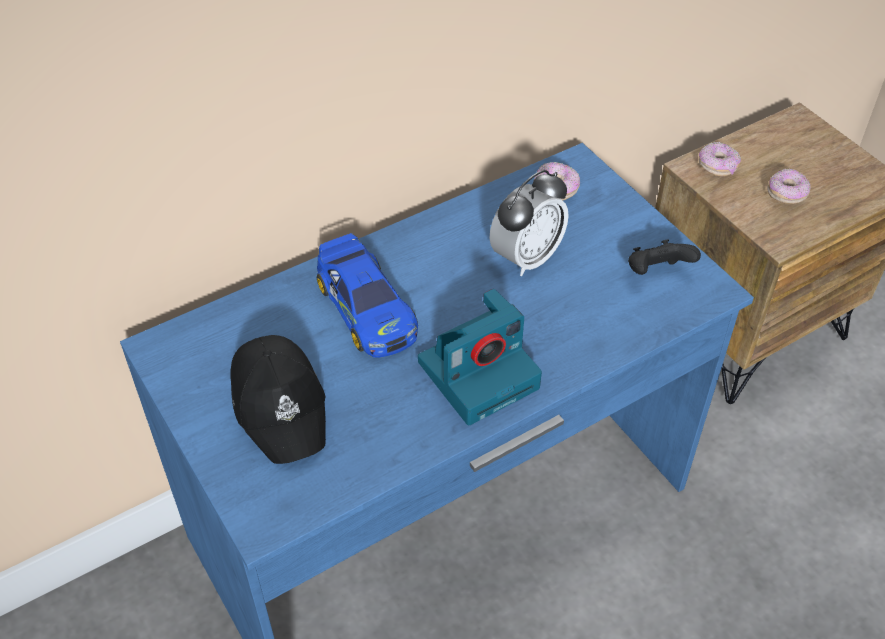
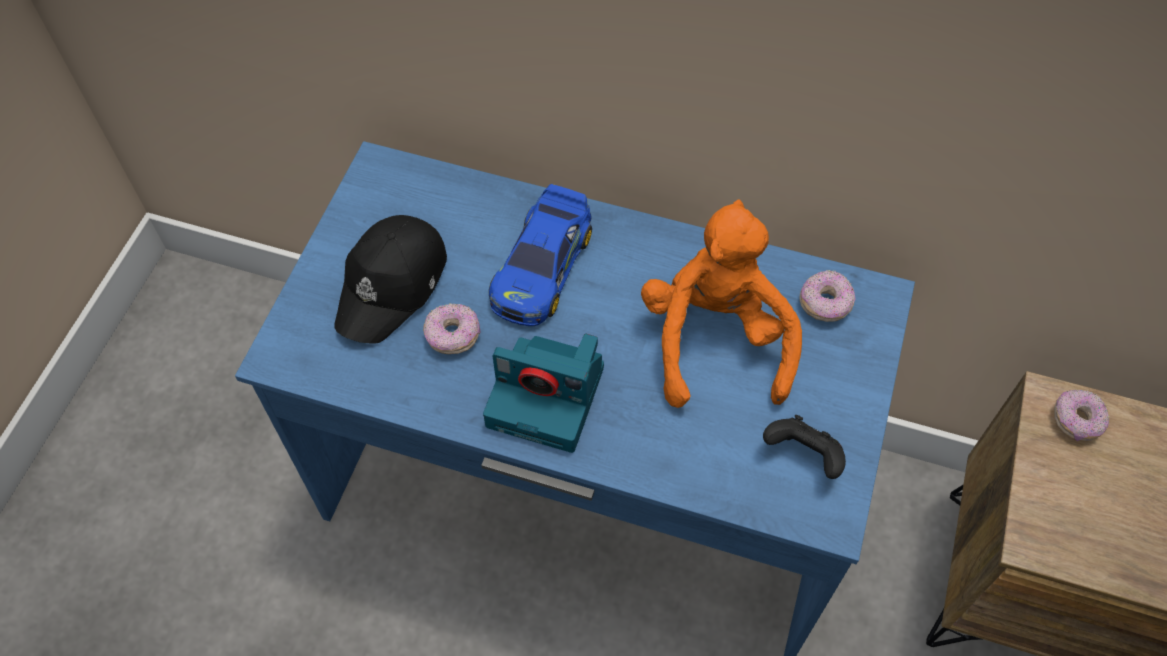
camera: 50 degrees right, 10 degrees up
(526, 258) = (715, 339): alarm clock -> orange plush toy
(786, 194) = (1109, 510): donut -> donut (453, 335)

